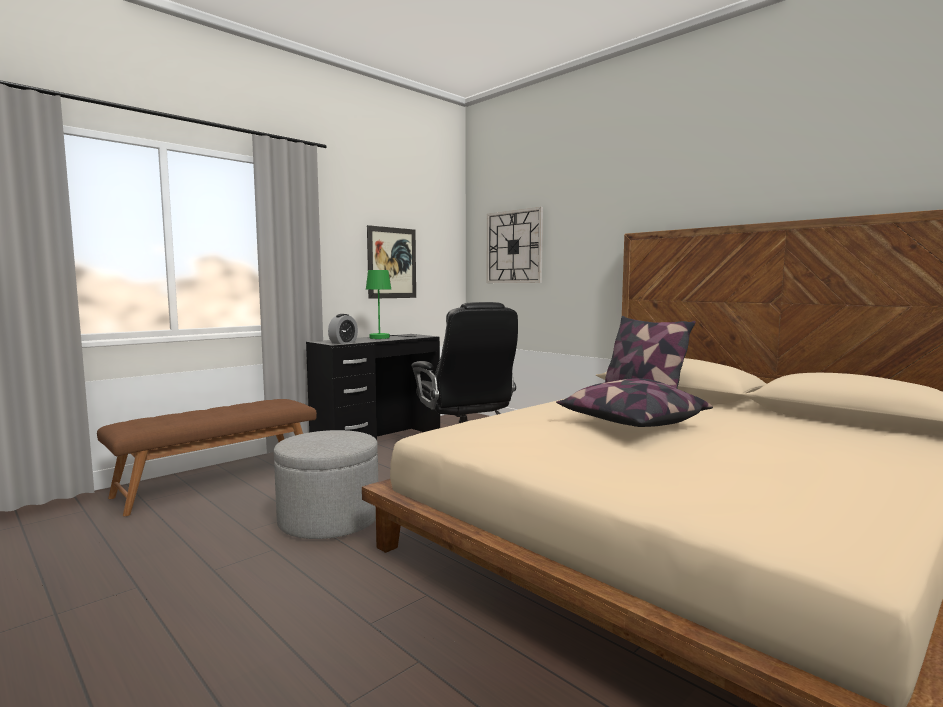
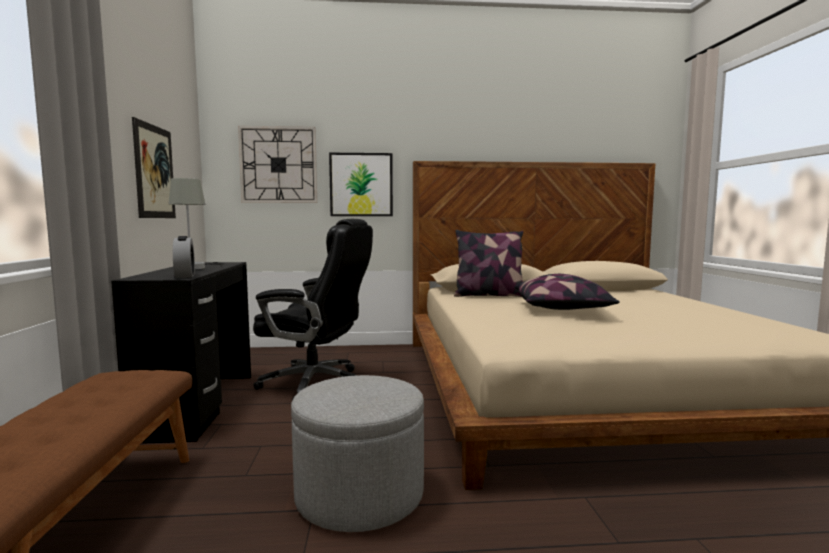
camera: 50 degrees left, 0 degrees up
(385, 337) = (196, 267): green table lamp -> grey table lamp
(579, 263) = (361, 185): none -> picture

